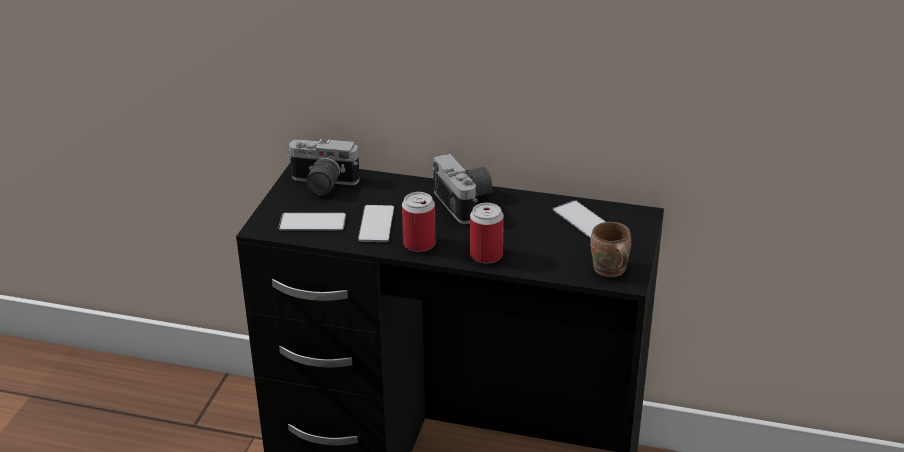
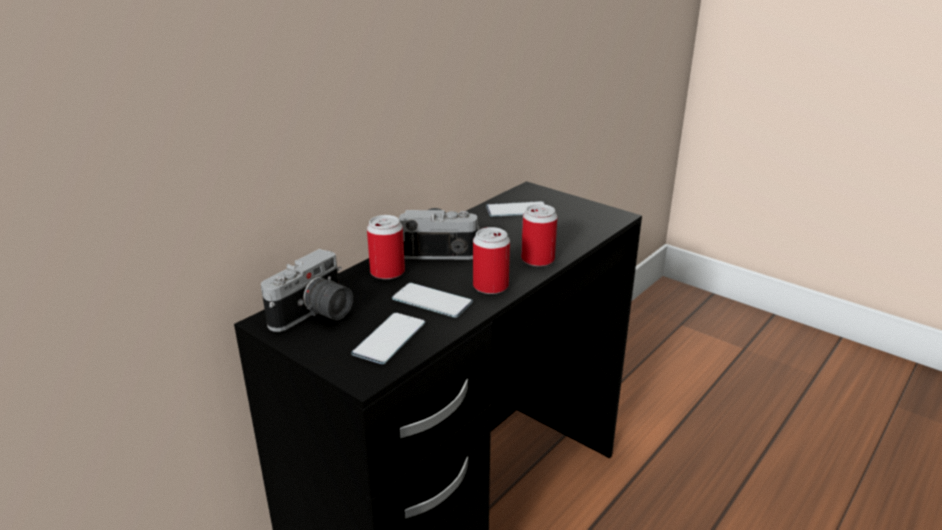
camera: 65 degrees left, 5 degrees down
(405, 192) = (387, 272): none -> can
(608, 271) = (599, 219): brown mug -> none

